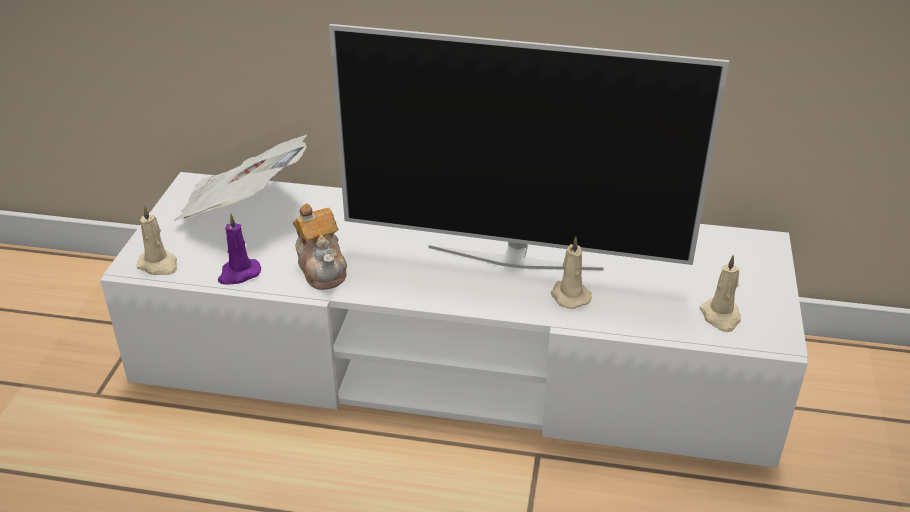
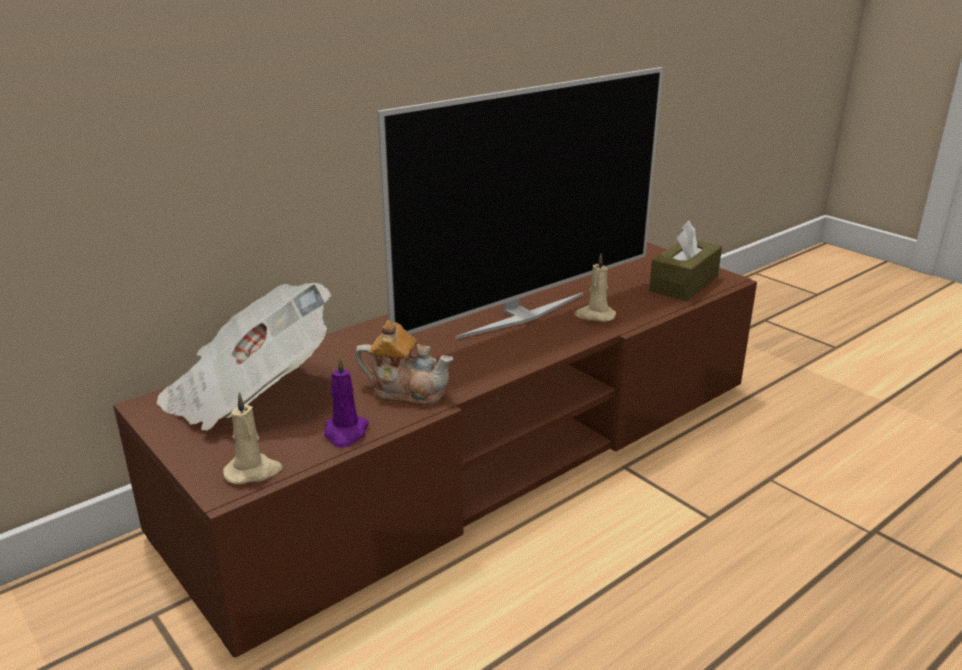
camera: 50 degrees left, 10 degrees down
(455, 363) = (481, 454): white tv stand -> brown tv stand
(721, 317) = (684, 283): beige candle -> brown tissue box

